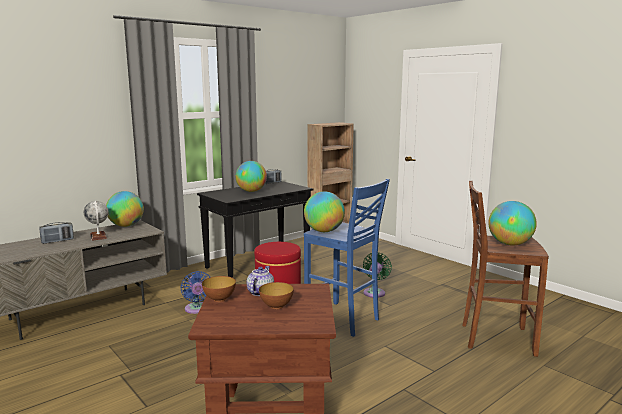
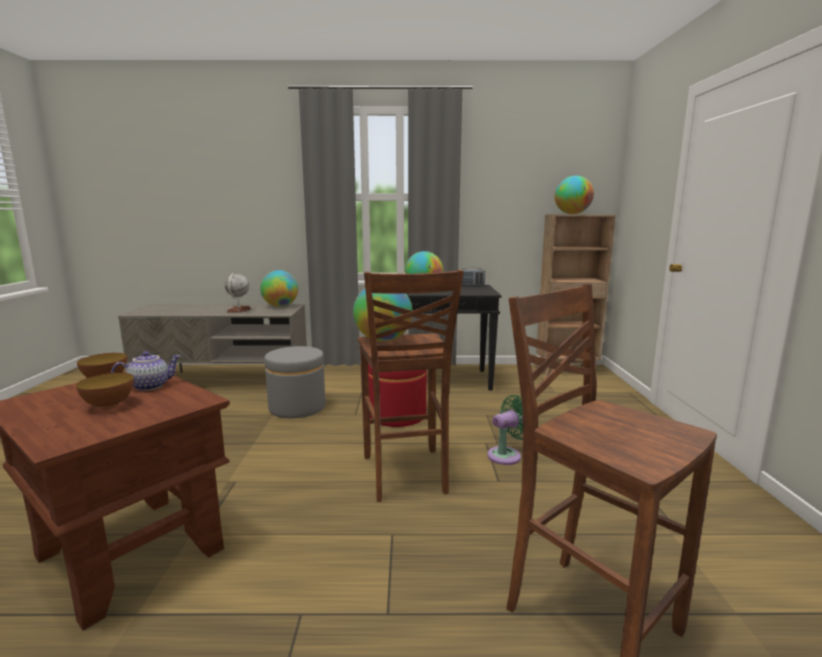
camera: 40 degrees right, 0 degrees up
(57, 241) = (208, 308): radio -> none
(197, 309) = (297, 407): blue fan -> grey ottoman
(344, 320) = (405, 475): blue stool -> brown stool
(510, 244) = (619, 431): globe -> globe (572, 214)

